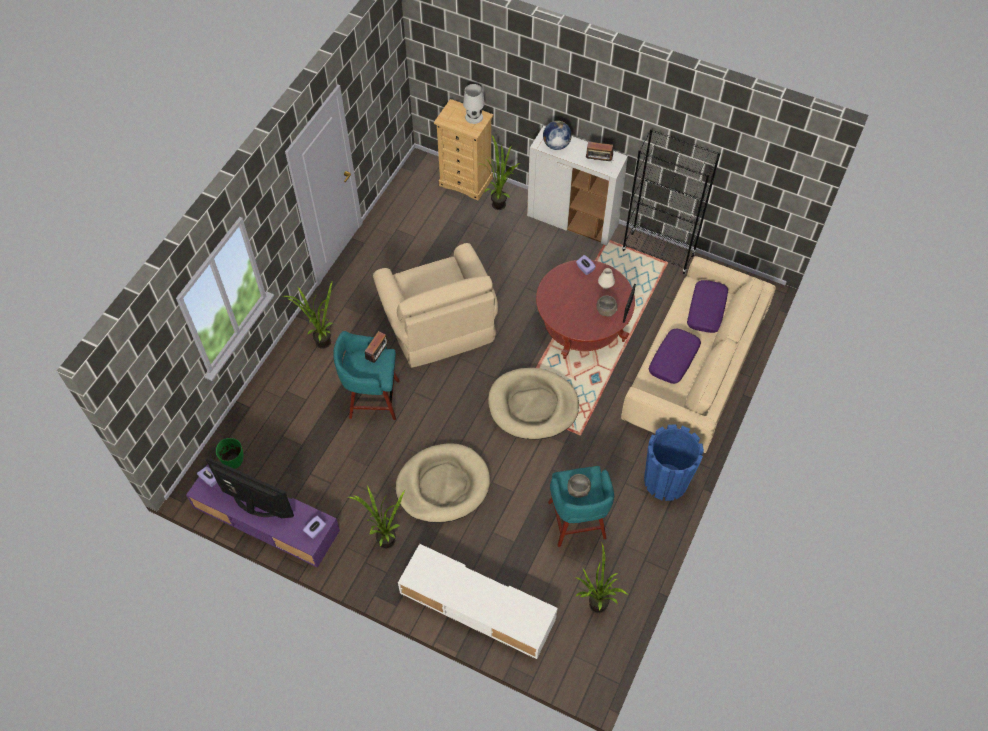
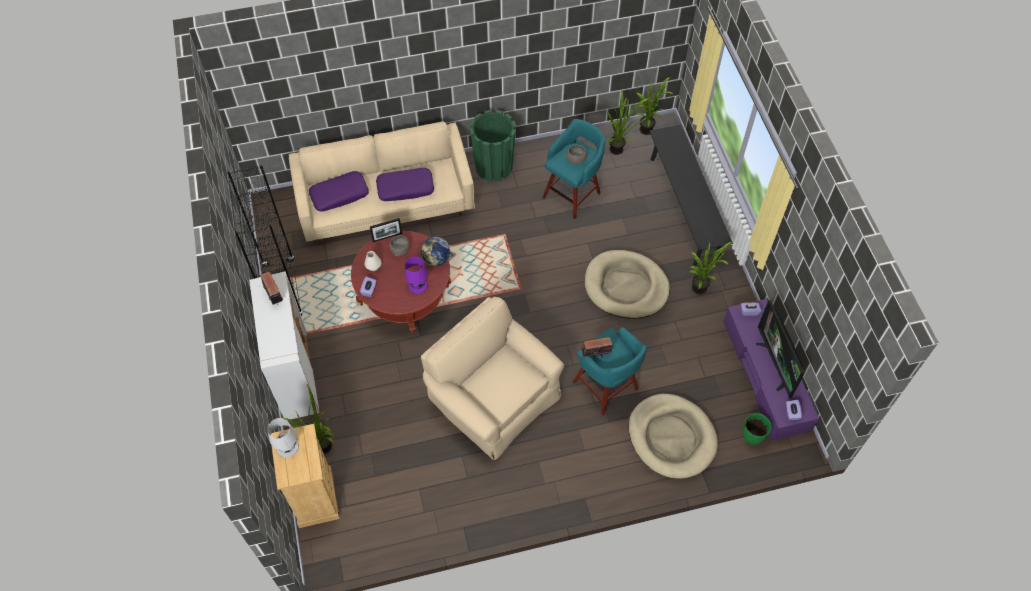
camera: 130 degrees left, 0 degrees up
(320, 341) = (594, 471): potted plant -> potted plant (647, 133)
(438, 322) = (493, 397): beige armchair -> beige armchair turned 75 degrees counterclockwise
(477, 606) = (684, 208): white tv stand -> black bench
(533, 406) = (508, 278): beige dog bed -> beige dog bed (671, 437)
(556, 145) = (279, 340): globe -> globe (436, 259)
(560, 301) = (417, 285): none -> purple table lamp
(665, 481) = (493, 167): blue planter -> green planter

